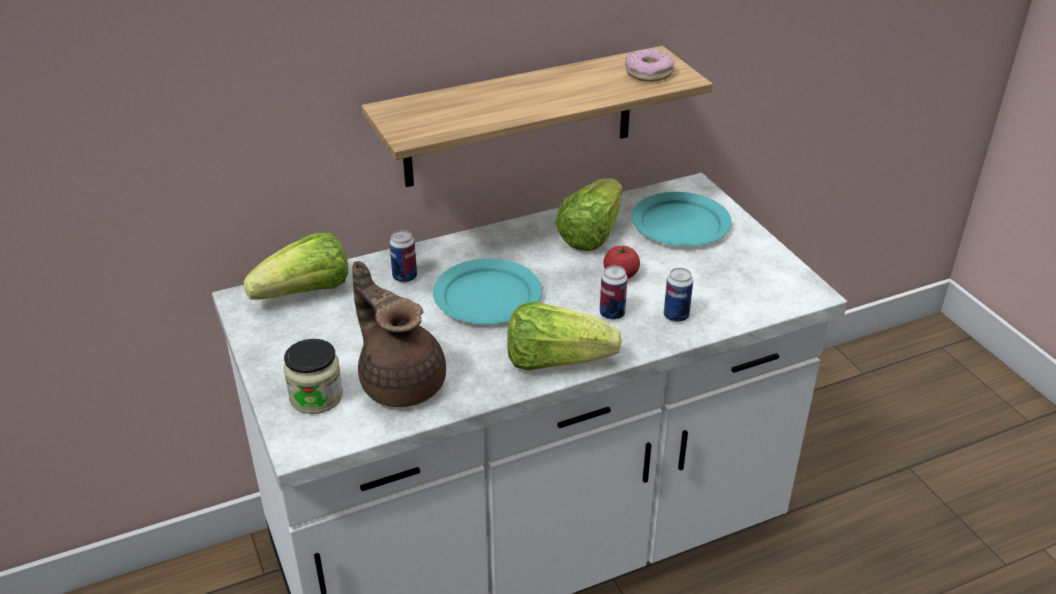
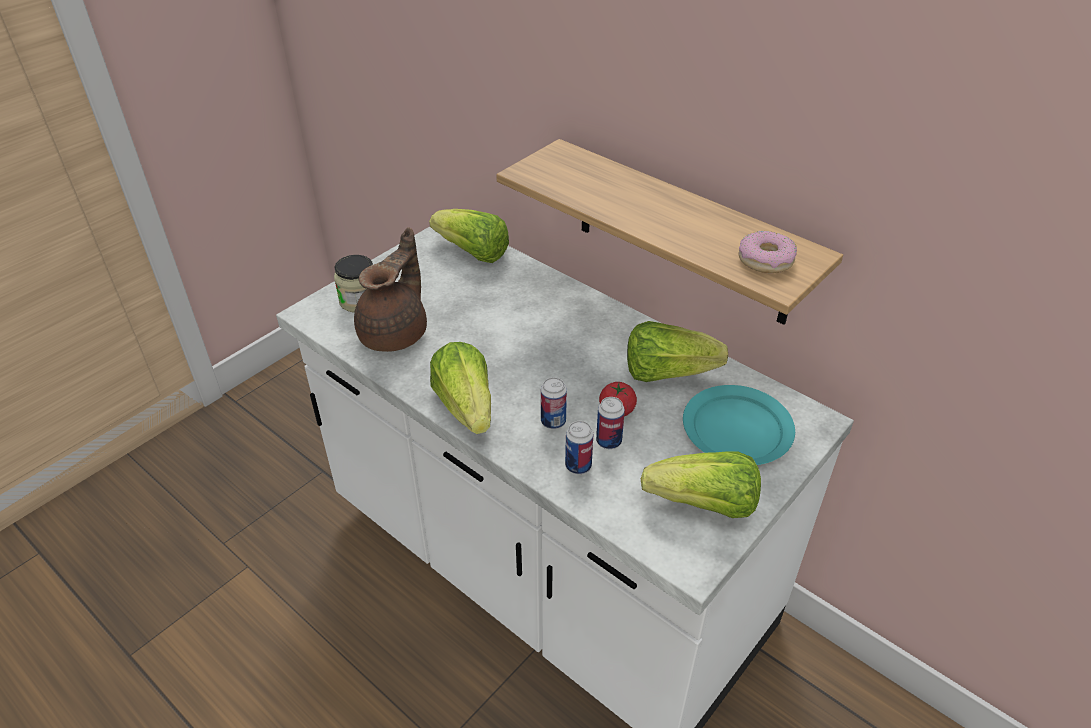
camera: 65 degrees right, 5 degrees up
(405, 277) = (524, 290): can -> can (608, 441)
(487, 296) = (528, 341): turquoise plate -> none
(754, 267) = (704, 505): none -> lettuce

